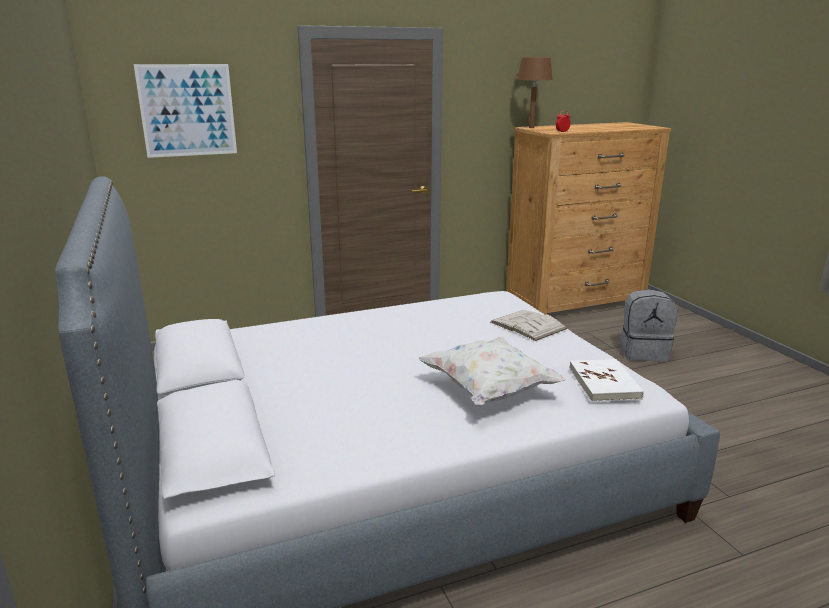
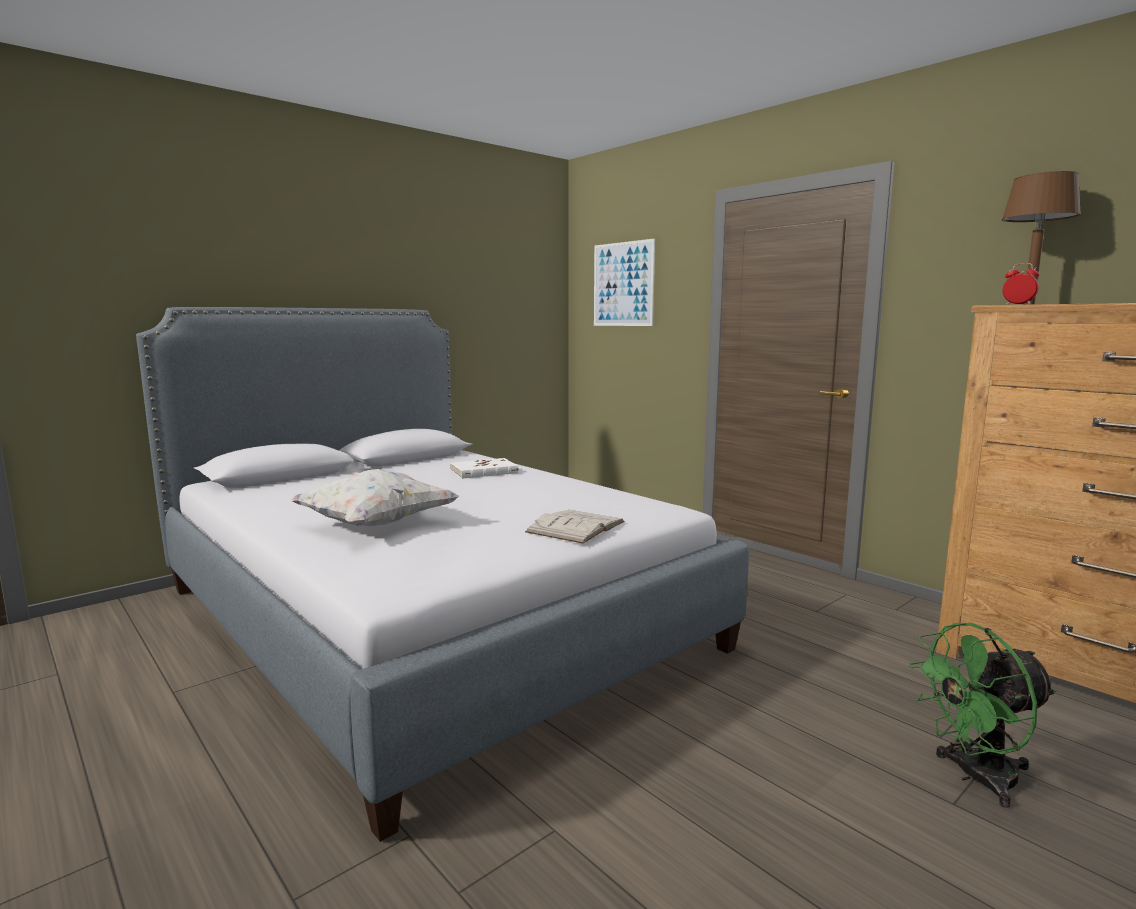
camera: 70 degrees right, 10 degrees down
(604, 383) = (403, 564): white book -> white book (484, 471)
(643, 352) = (975, 777): grey backpack -> green fan

